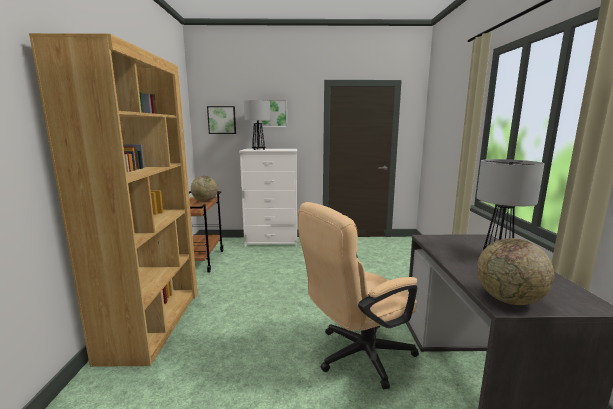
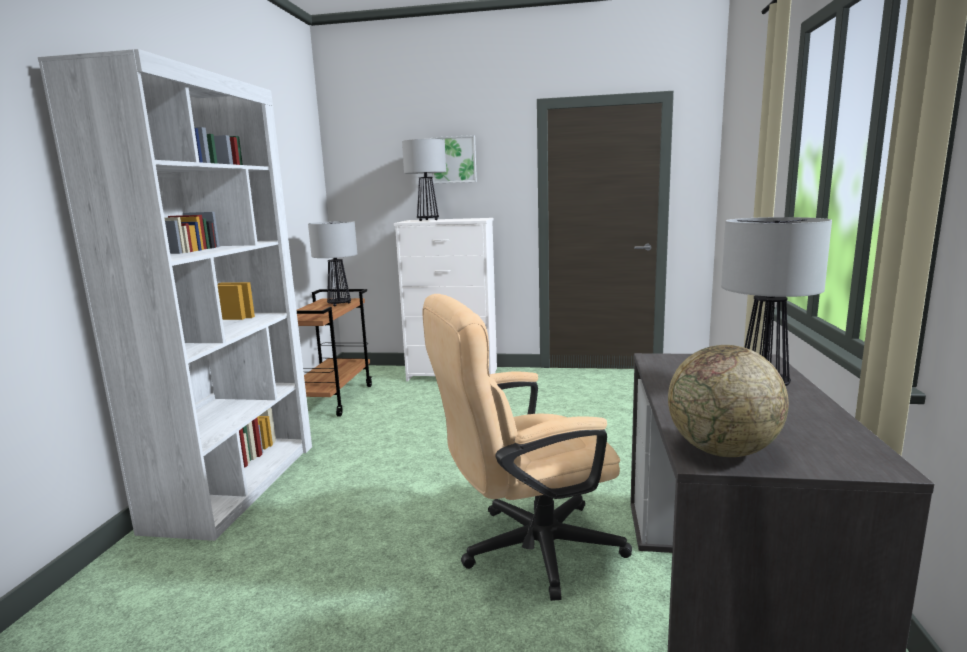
camera: 10 degrees right, 0 degrees up
(153, 323) = (236, 484): brown bookcase -> white bookcase
(205, 201) = (339, 304): globe -> table lamp
(222, 120) = (372, 174): picture -> none

